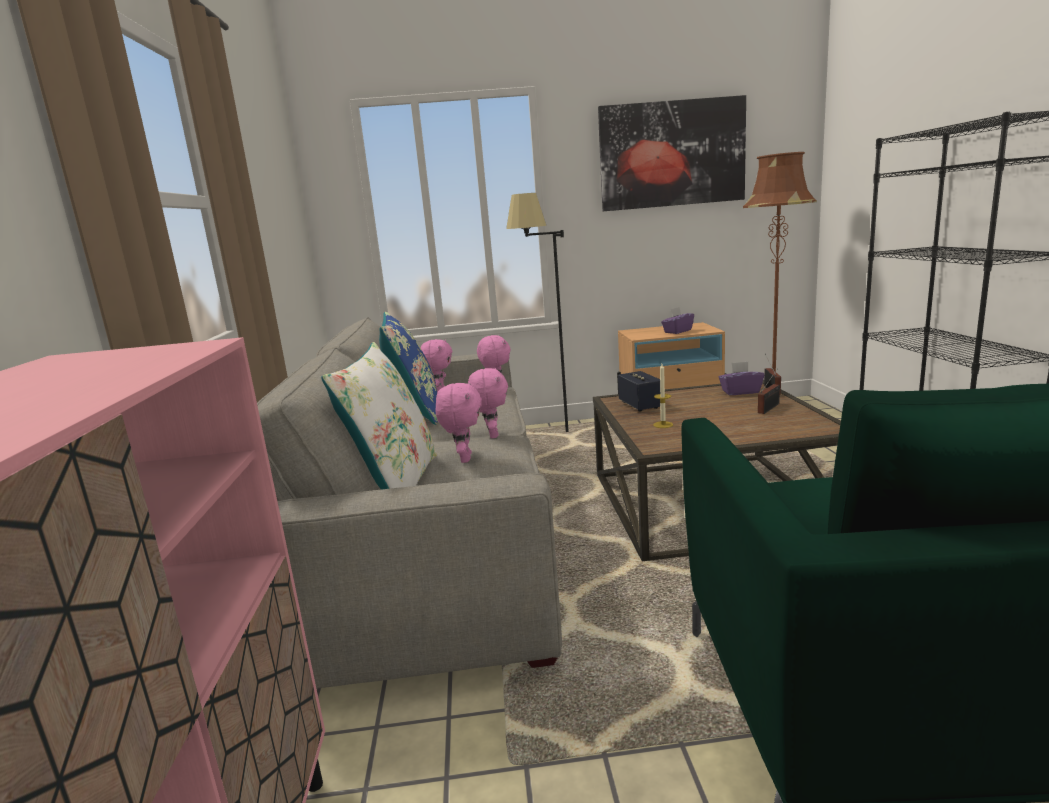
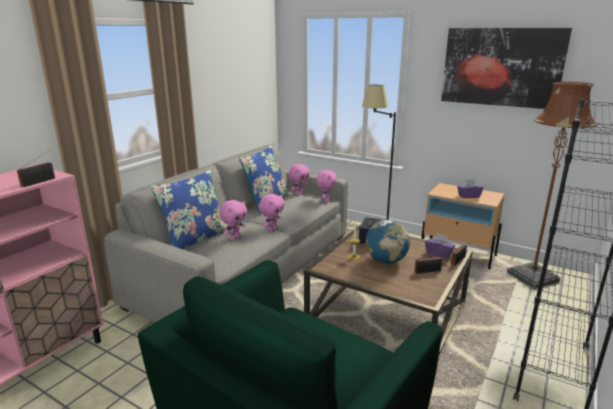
camera: 35 degrees right, 5 degrees up
(189, 354) = (40, 181): none -> radio
(396, 484) = (195, 239): white pillow -> blue pillow
(706, 415) = (386, 261): none -> globe

